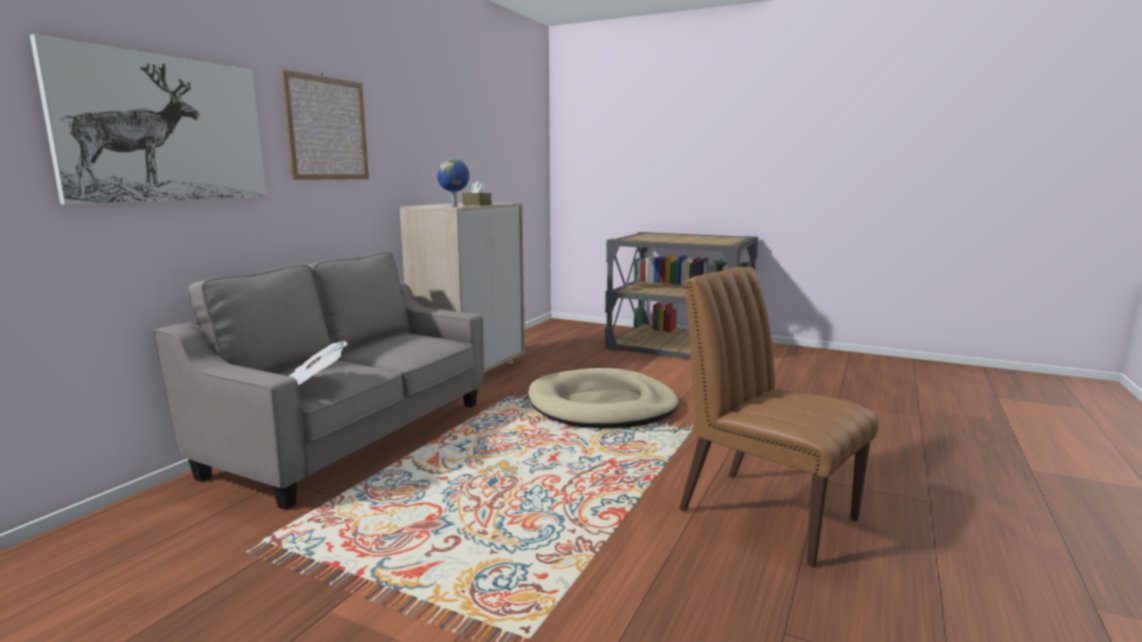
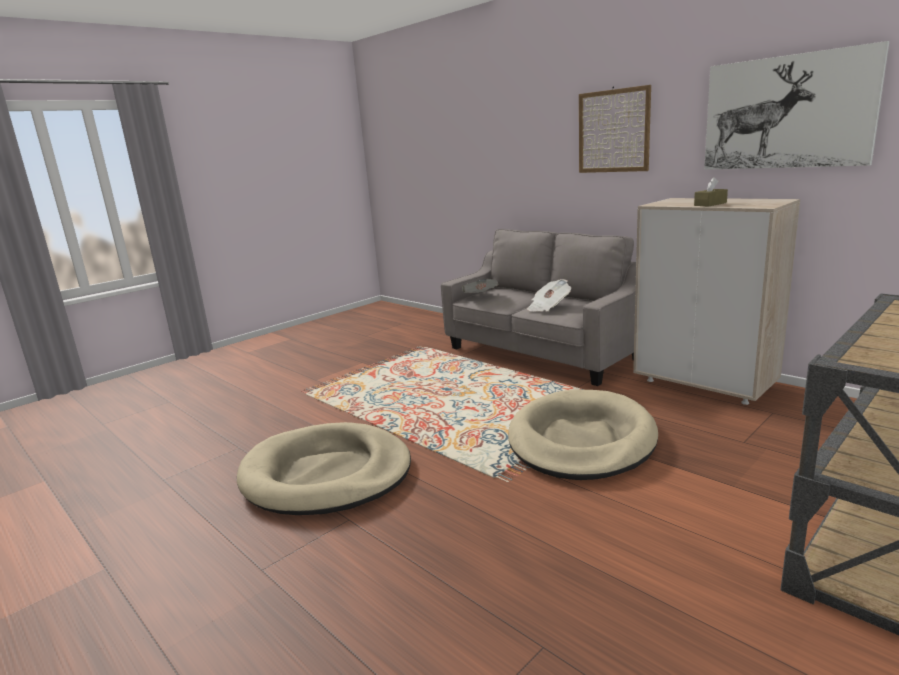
camera: 110 degrees right, 5 degrees up
(165, 129) = (513, 146): picture -> picture (787, 112)
(402, 350) = (548, 307): none -> newspaper
(455, 206) = (661, 204): globe -> none
(768, 515) = (326, 474): brown chair -> beige dog bed

